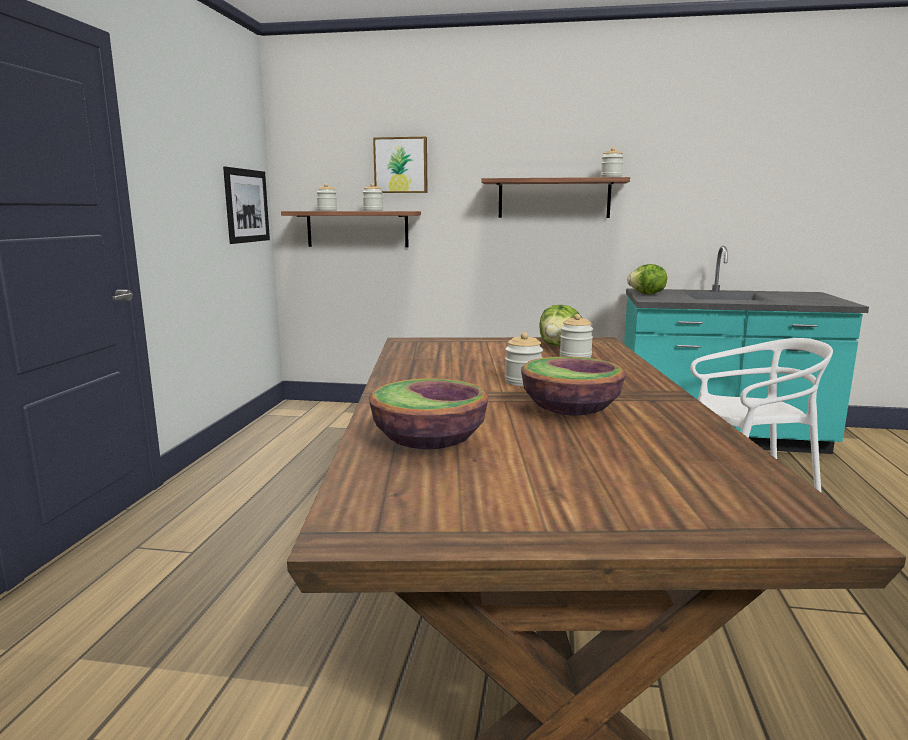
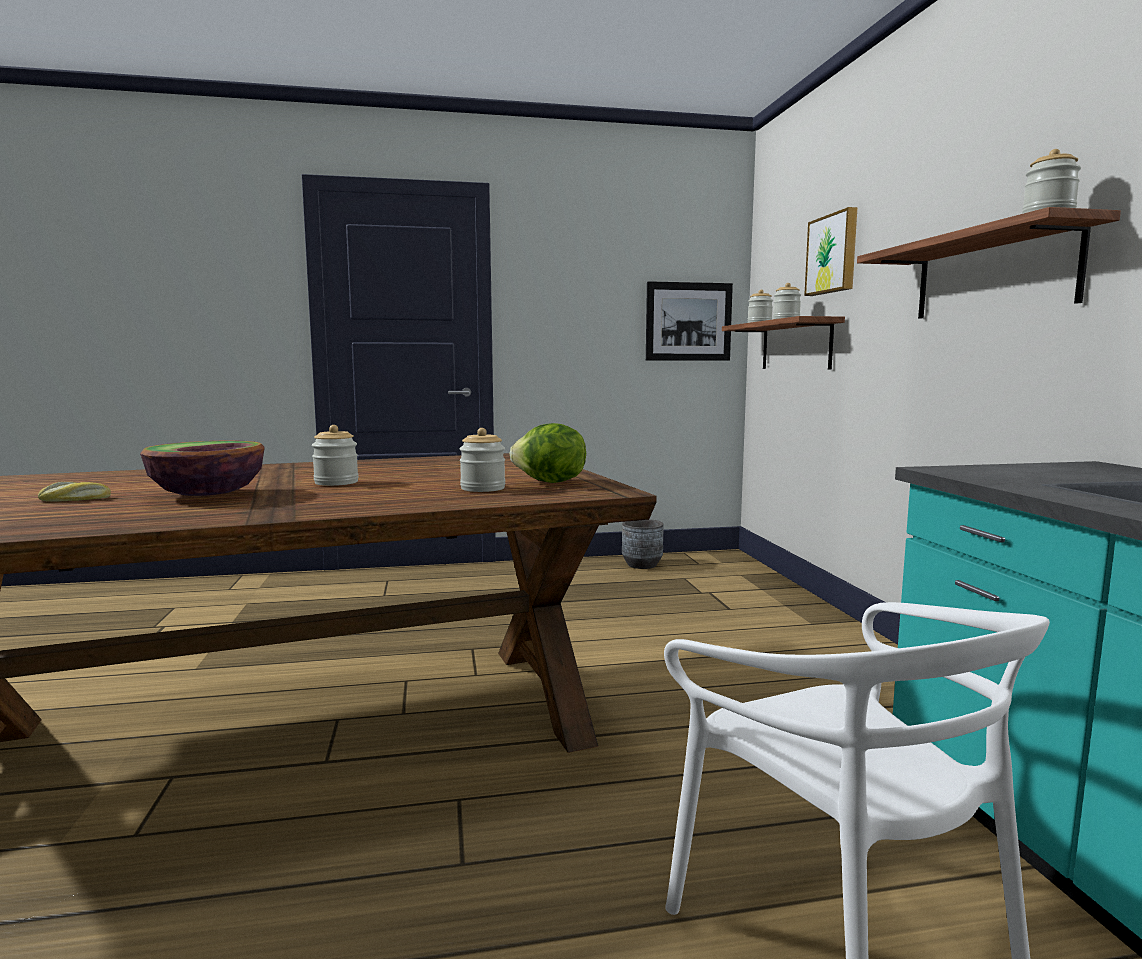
camera: 70 degrees right, 5 degrees down
(275, 432) = (642, 565): none -> grey planter
(429, 444) = (130, 478): bowl -> none
(575, 452) = (75, 500): none -> bread
(647, 294) = (1029, 468): lettuce -> none

